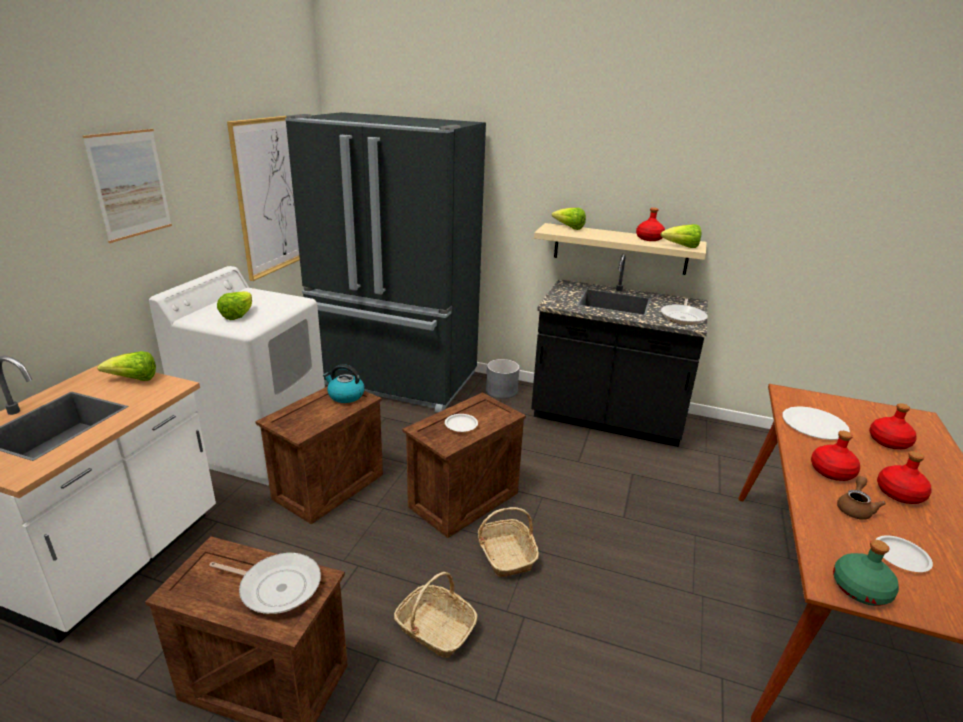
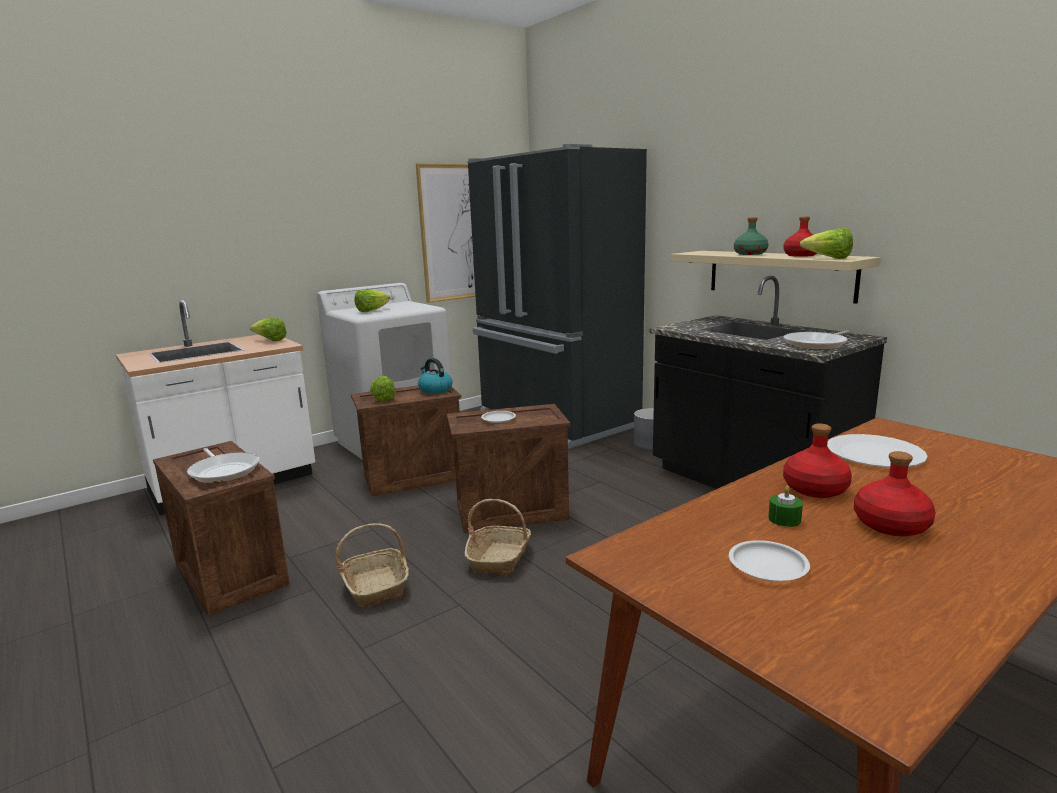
camera: 35 degrees right, 10 degrees down
(130, 184) = (315, 202): picture -> none
(569, 228) = (719, 252): lettuce -> lettuce (383, 398)
(855, 508) = (784, 519): brown teapot -> green candle
(861, 590) = (647, 570): green bottle -> green bottle (750, 254)
(888, 441) = (979, 485): red bottle -> none

